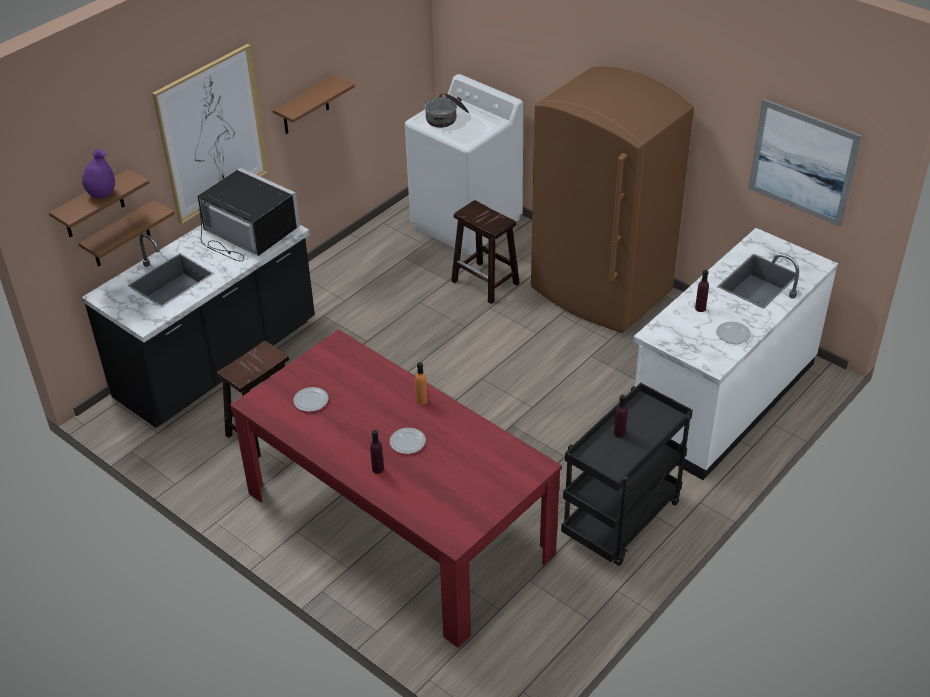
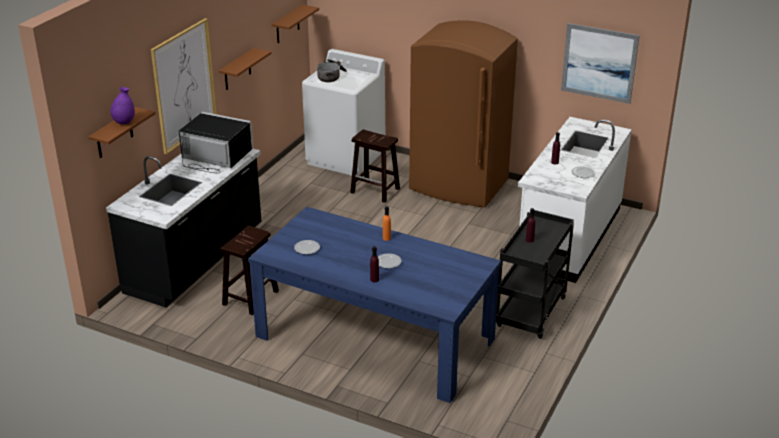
camera: 15 degrees left, 10 degrees down
(120, 235) = (129, 160): brown shelf -> brown shelf (287, 25)
(398, 523) = (375, 338): red dining table -> blue dining table

